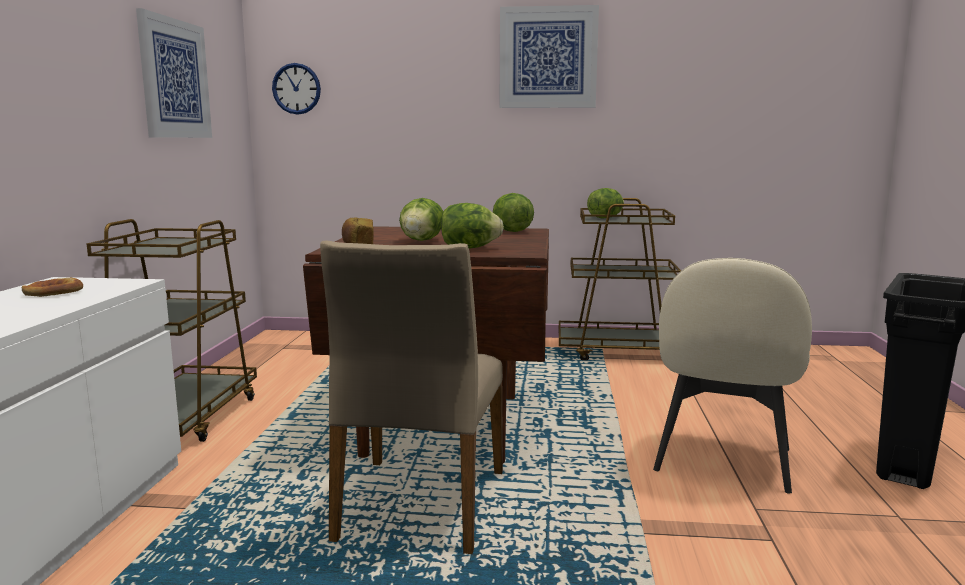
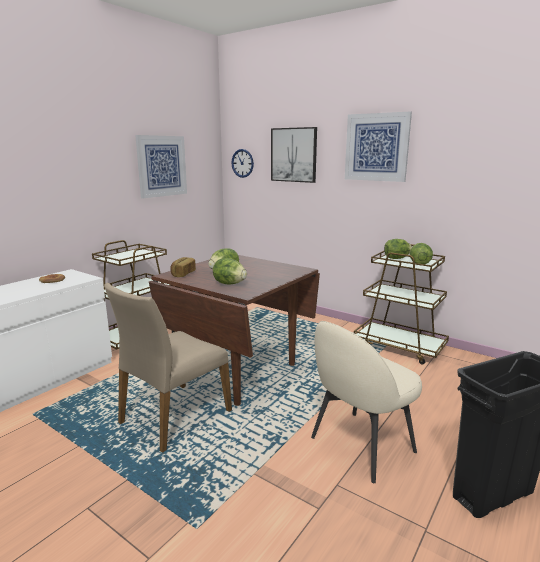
camera: 30 degrees right, 5 degrees up
(403, 72) = (294, 155): none -> picture
(511, 231) = (289, 269): lettuce -> lettuce (419, 263)

